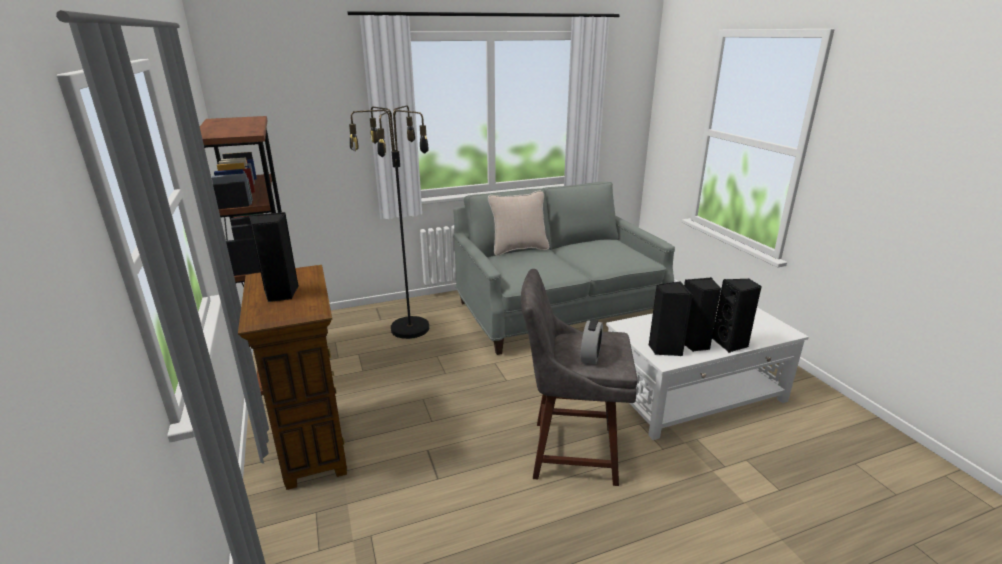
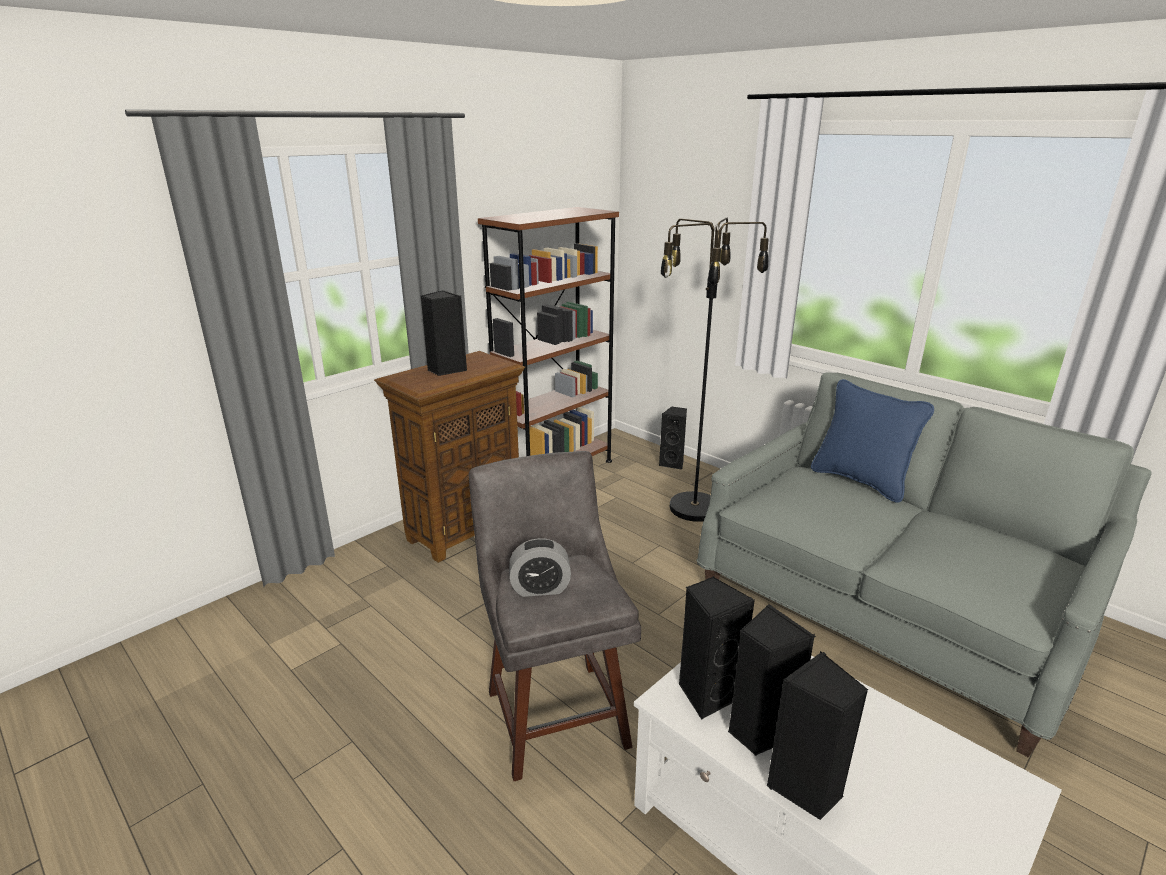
camera: 65 degrees right, 0 degrees up
(345, 317) = (673, 463): none -> black speaker
(518, 249) = (860, 481): beige pillow -> blue pillow

